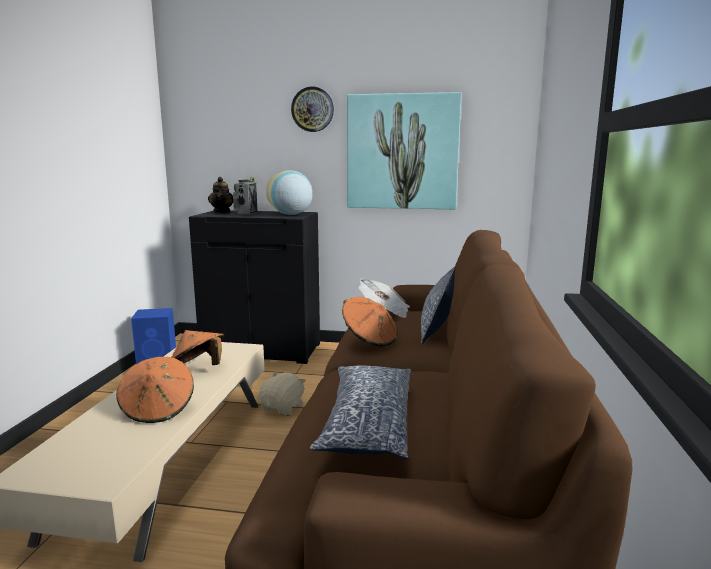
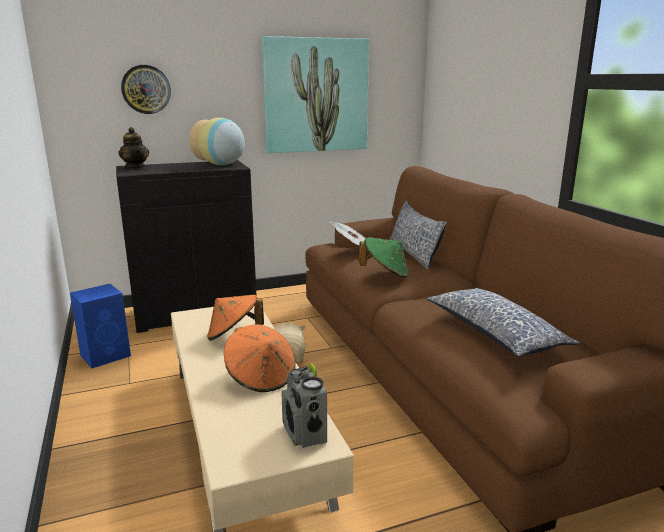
camera: 30 degrees left, 5 degrees up
(245, 213) = (169, 167): radio -> radio (304, 433)
(312, 109) = (224, 50): wall clock -> wall clock (146, 89)
(369, 339) = (385, 274): orange hat -> green hat

